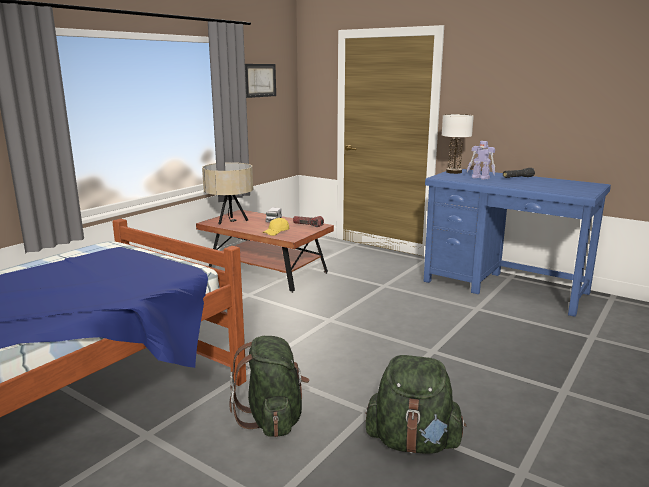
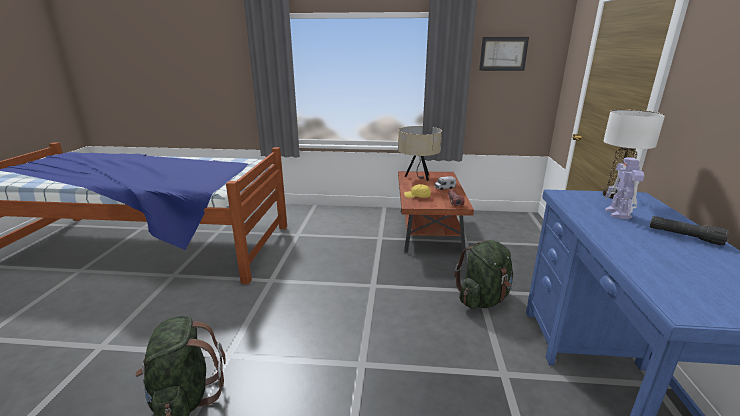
camera: 60 degrees right, 5 degrees up
(272, 418) = (203, 312): green backpack -> green backpack (483, 299)

